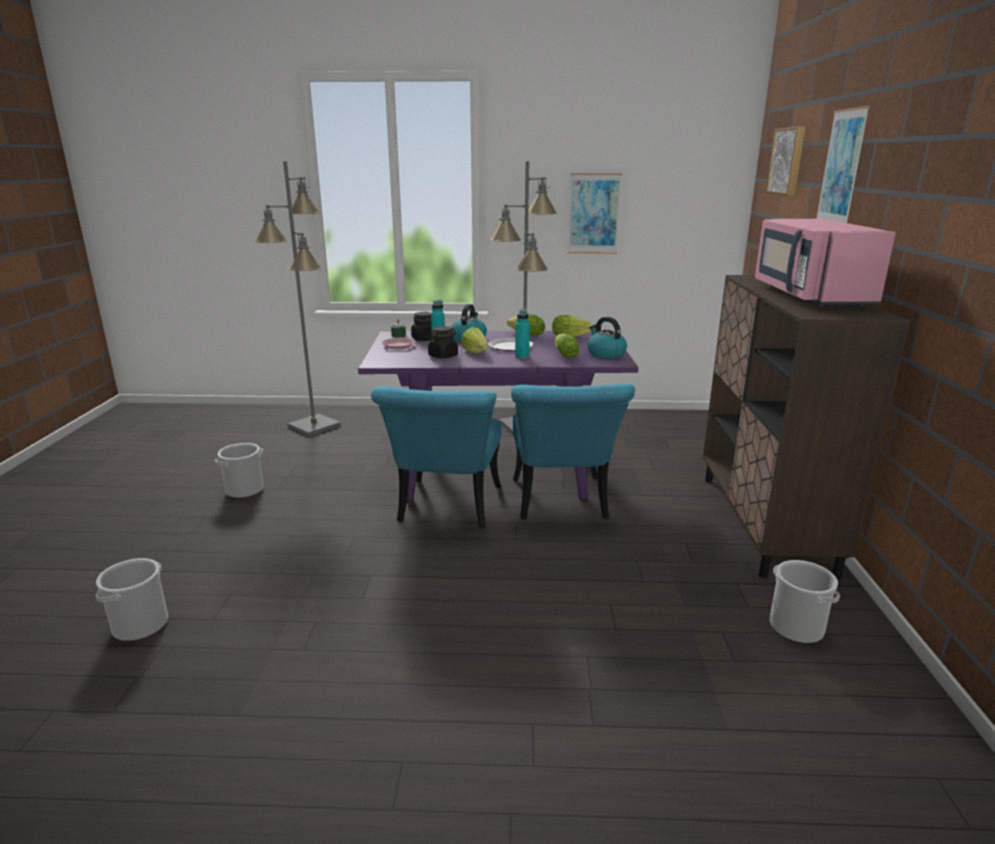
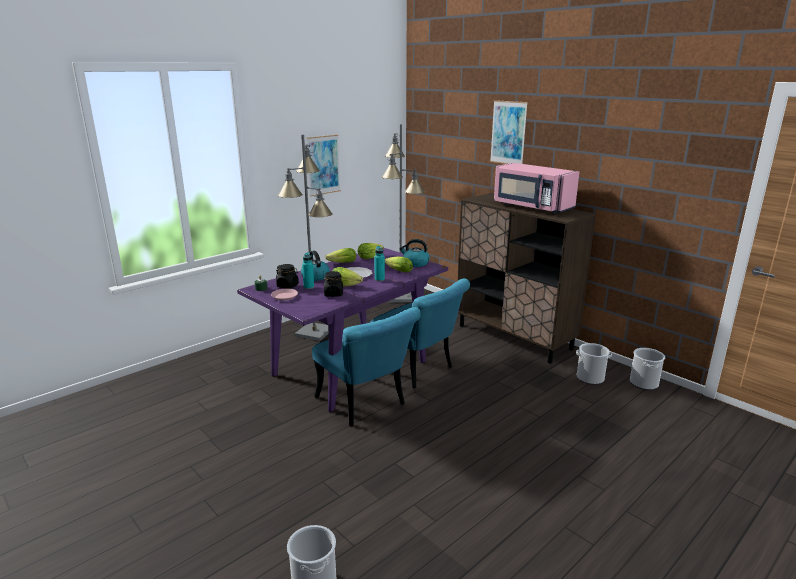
camera: 45 degrees left, 0 degrees up
(245, 490) = (197, 466): bucket -> bucket (643, 383)
(315, 426) = (154, 395): grey floor lamp -> grey floor lamp (400, 297)
(788, 161) = (448, 124): picture -> none

